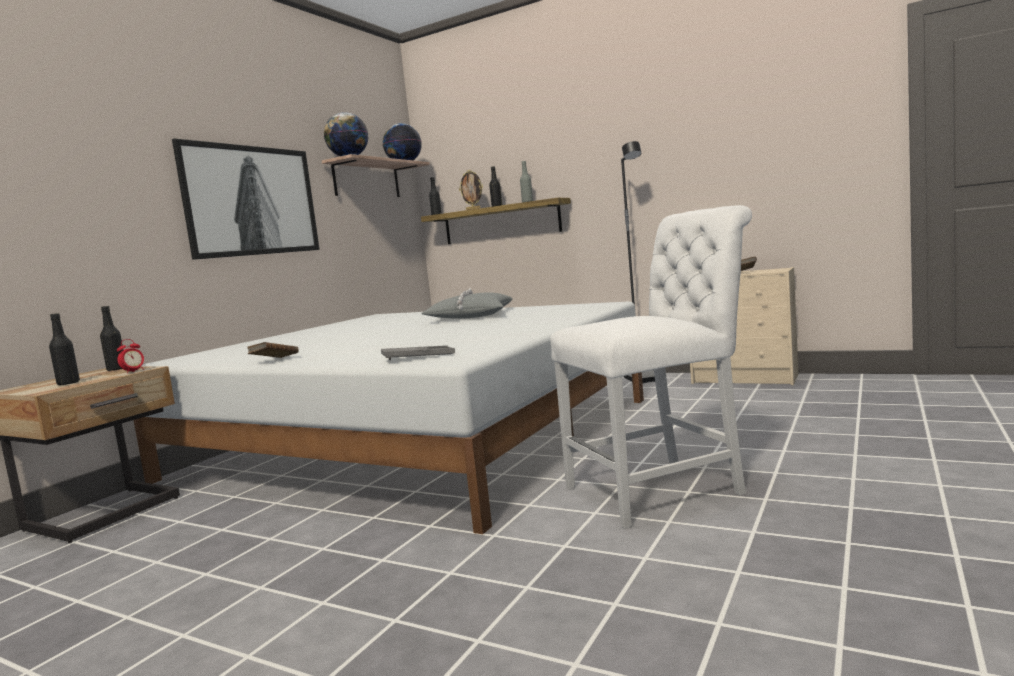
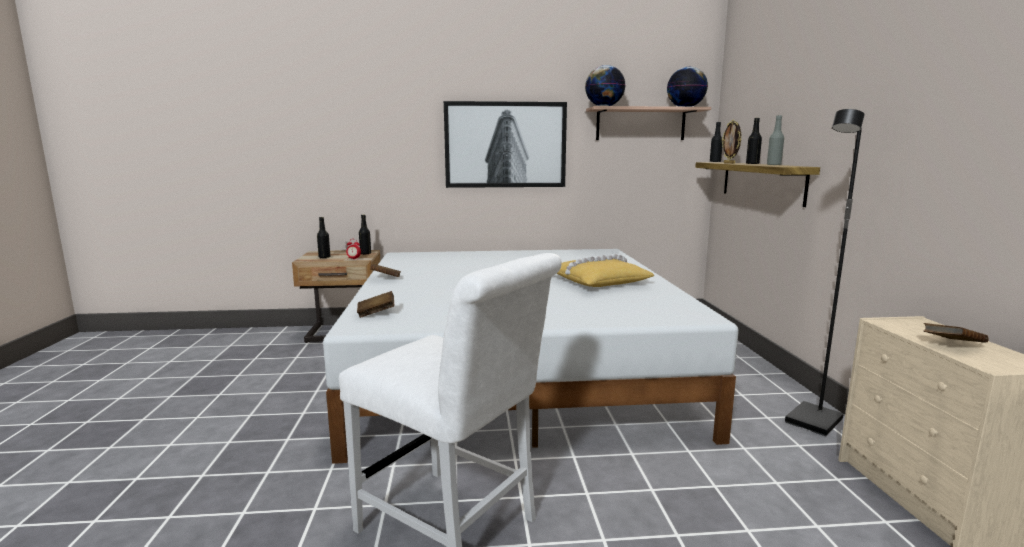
camera: 55 degrees right, 5 degrees up
(418, 357) = (376, 313): grey tray -> brown book
(470, 316) = (597, 281): grey pillow -> yellow pillow

